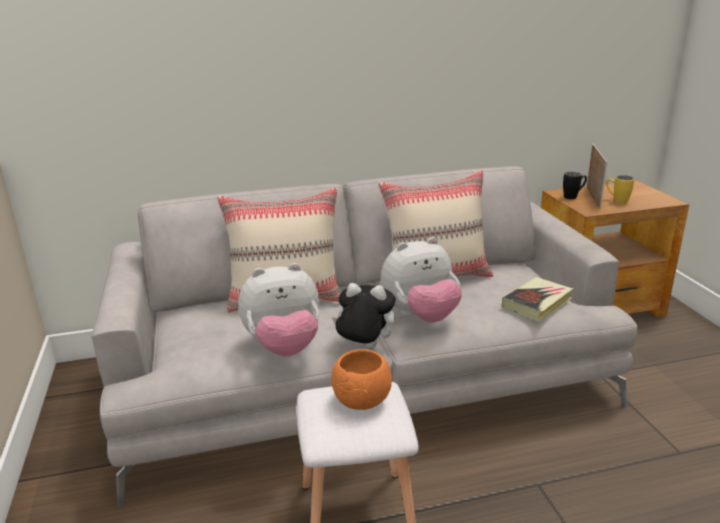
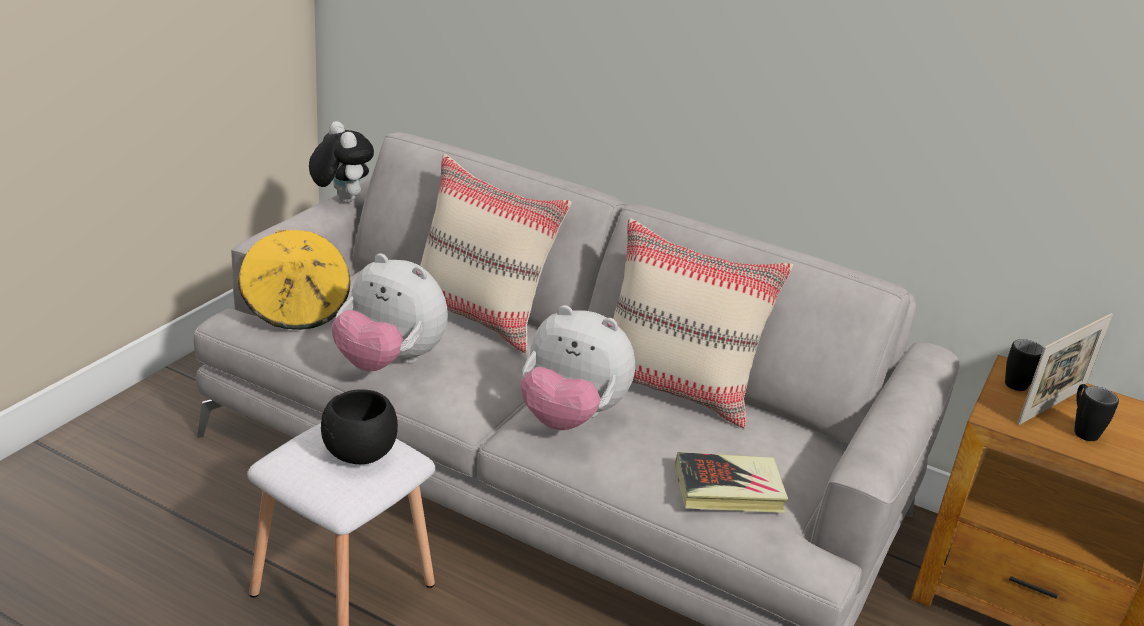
camera: 40 degrees right, 5 degrees up
(170, 354) = (296, 308): none -> yellow hat
(362, 401) = (360, 454): orange bowl -> black bowl
(364, 347) = (461, 411): plush toy -> plush toy (340, 199)
(616, 201) = (1081, 429): yellow mug -> black mug

